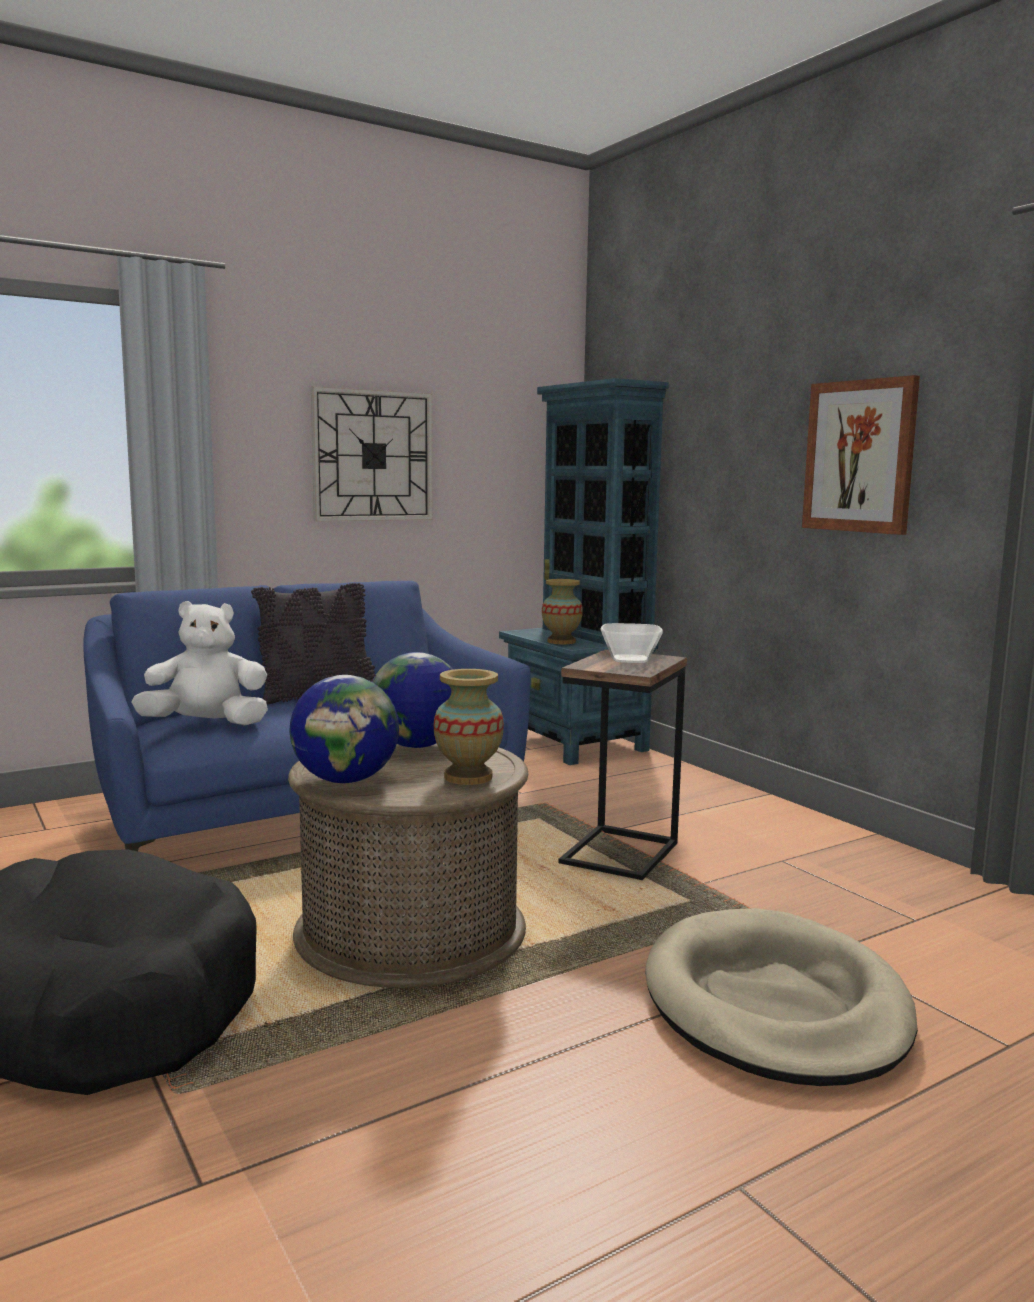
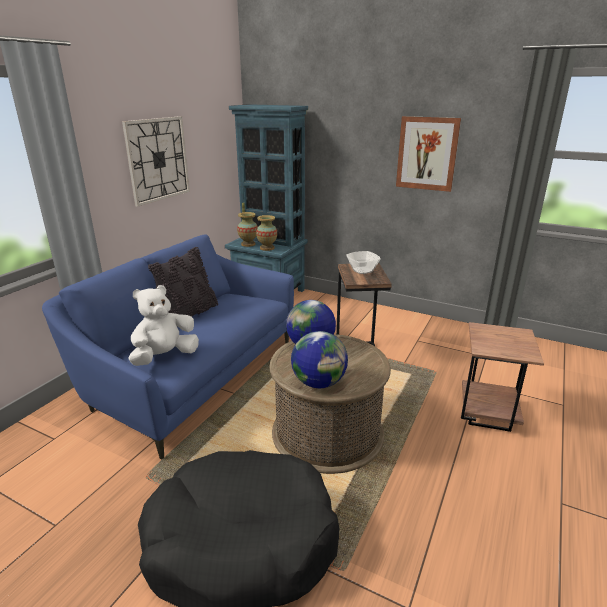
camera: 30 degrees left, 15 degrees up
(468, 777) = (365, 362): vase -> vase (248, 244)
(775, 1005) = (489, 416): beige dog bed -> brown side table

